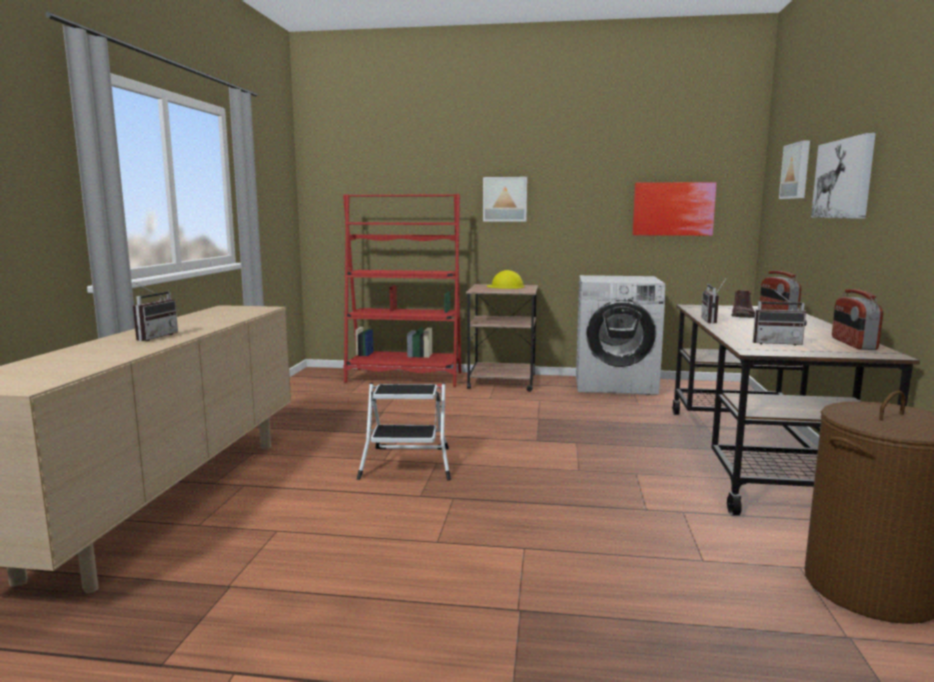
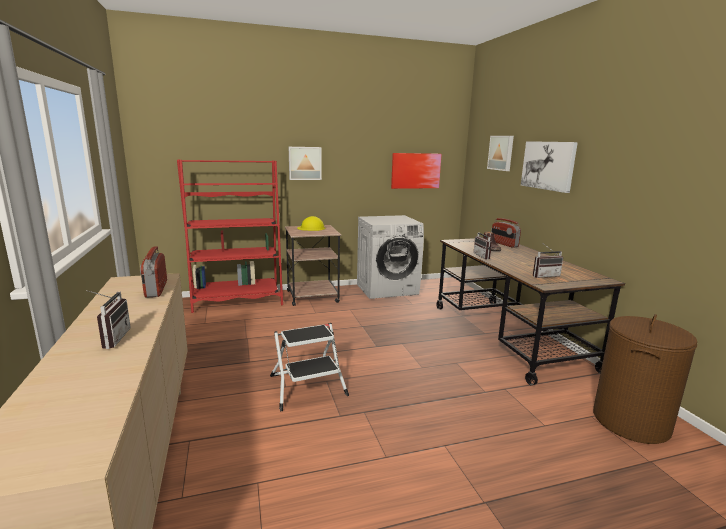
camera: 25 degrees left, 5 degrees up
(853, 344) = (578, 271): radio -> radio (155, 289)

